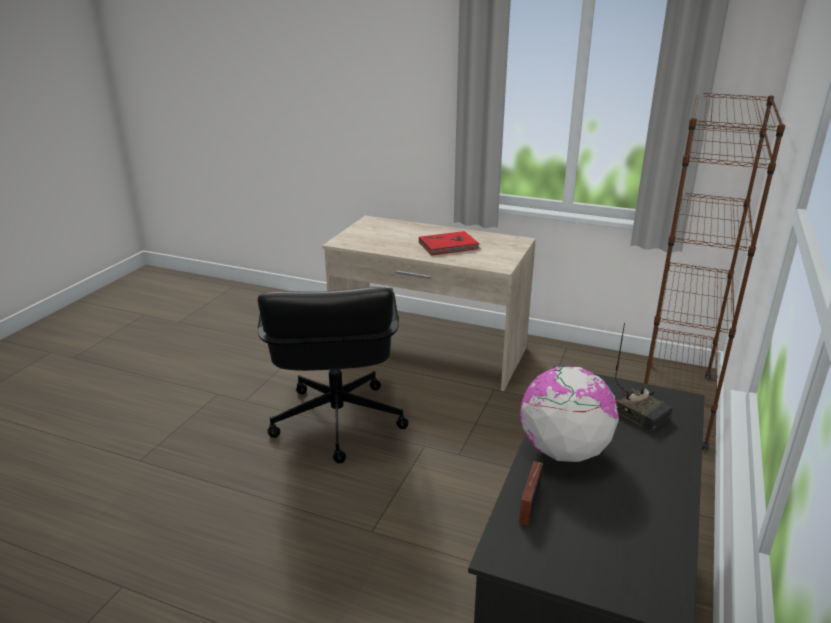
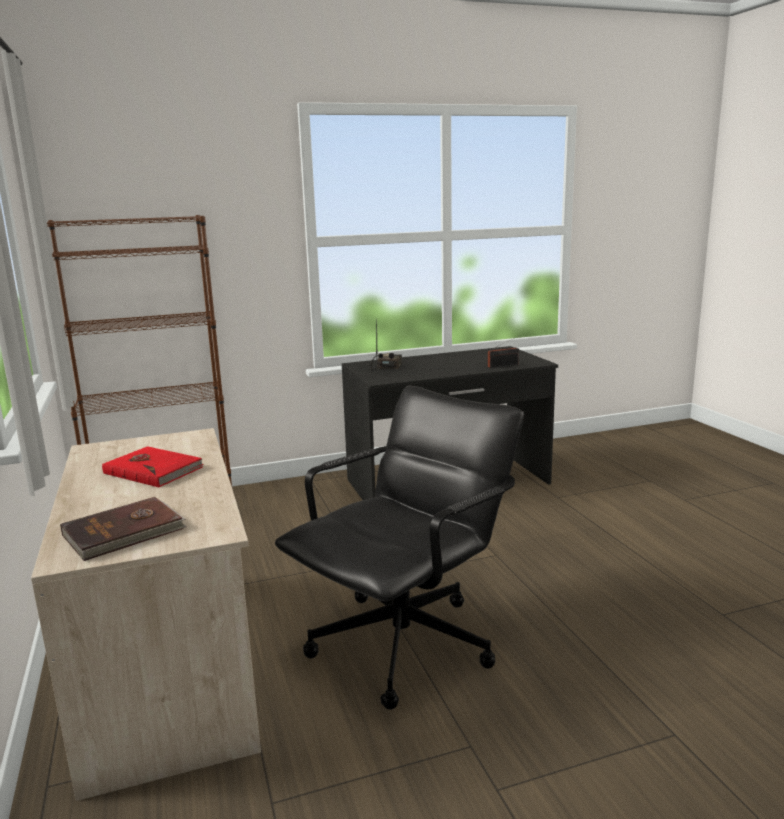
camera: 130 degrees left, 10 degrees down
(375, 230) = (125, 532): none -> brown book
(563, 451) = (453, 369): globe -> none

